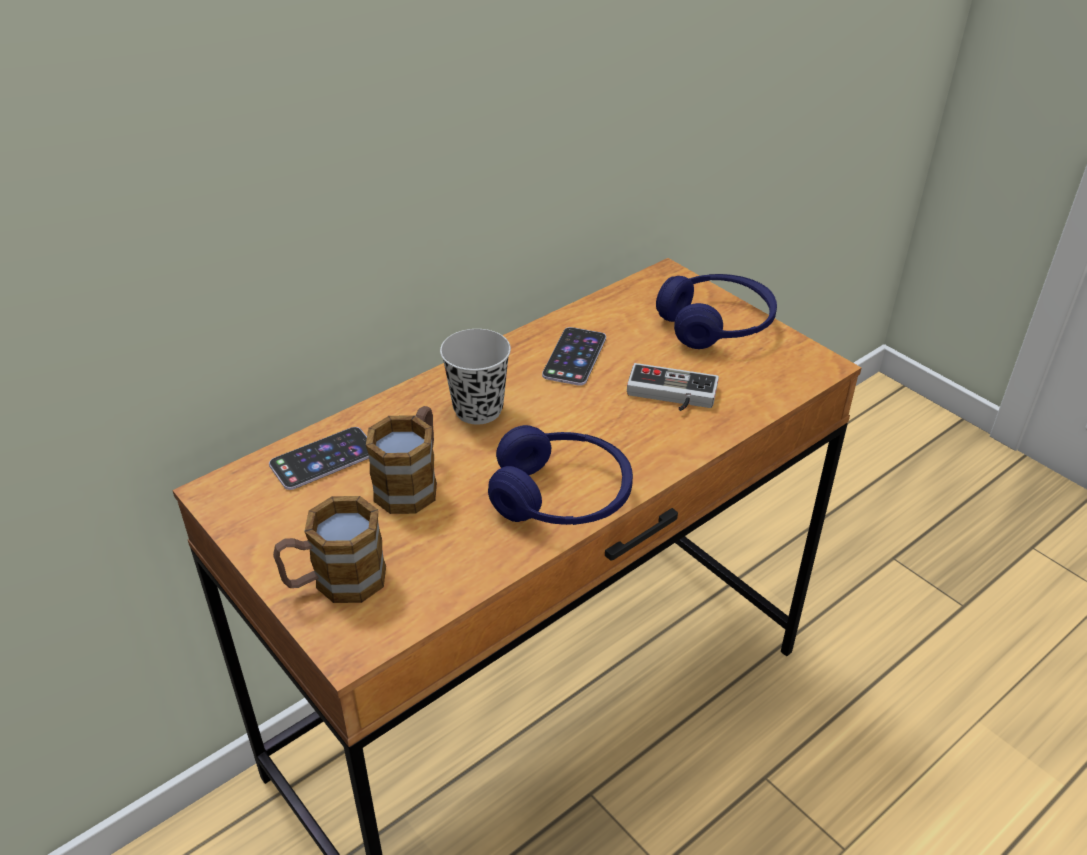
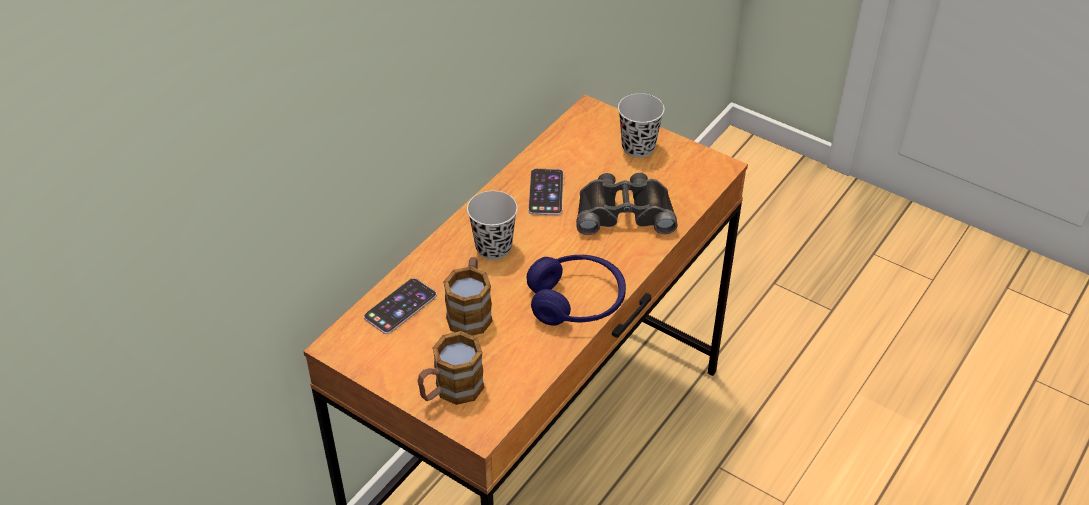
camera: 15 degrees left, 5 degrees up
(670, 396) = (624, 211): game controller -> black binoculars
(716, 325) = (638, 147): blue headphones -> black cup

